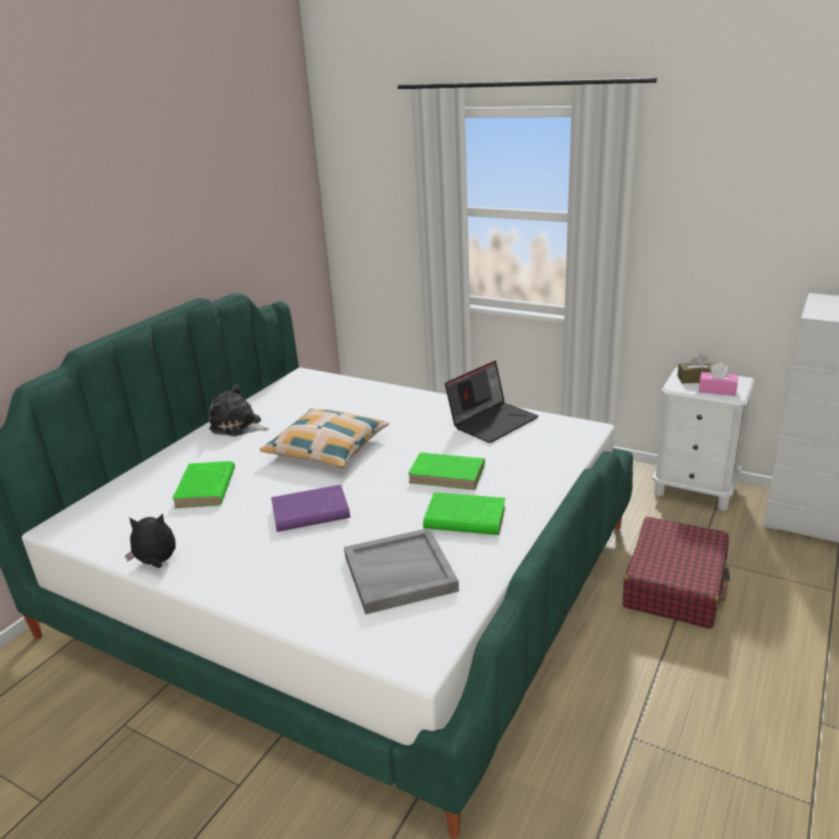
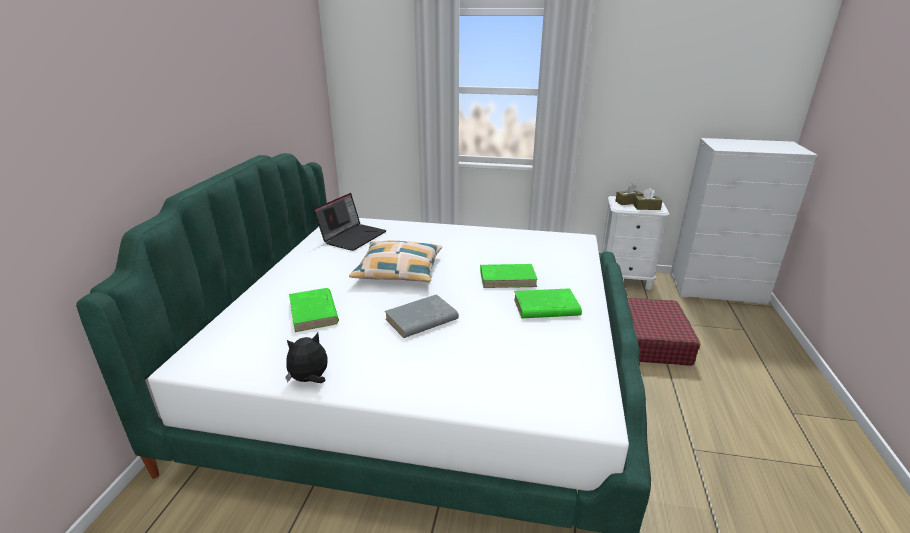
camera: 20 degrees left, 0 degrees up
(238, 426) = (309, 262): plush toy -> none
(310, 513) = (421, 320): purple book -> grey book
(399, 574) = (529, 355): grey tray -> none
(492, 421) = (511, 240): laptop -> laptop (353, 237)
(717, 390) = (646, 207): pink tissue box -> brown tissue box

